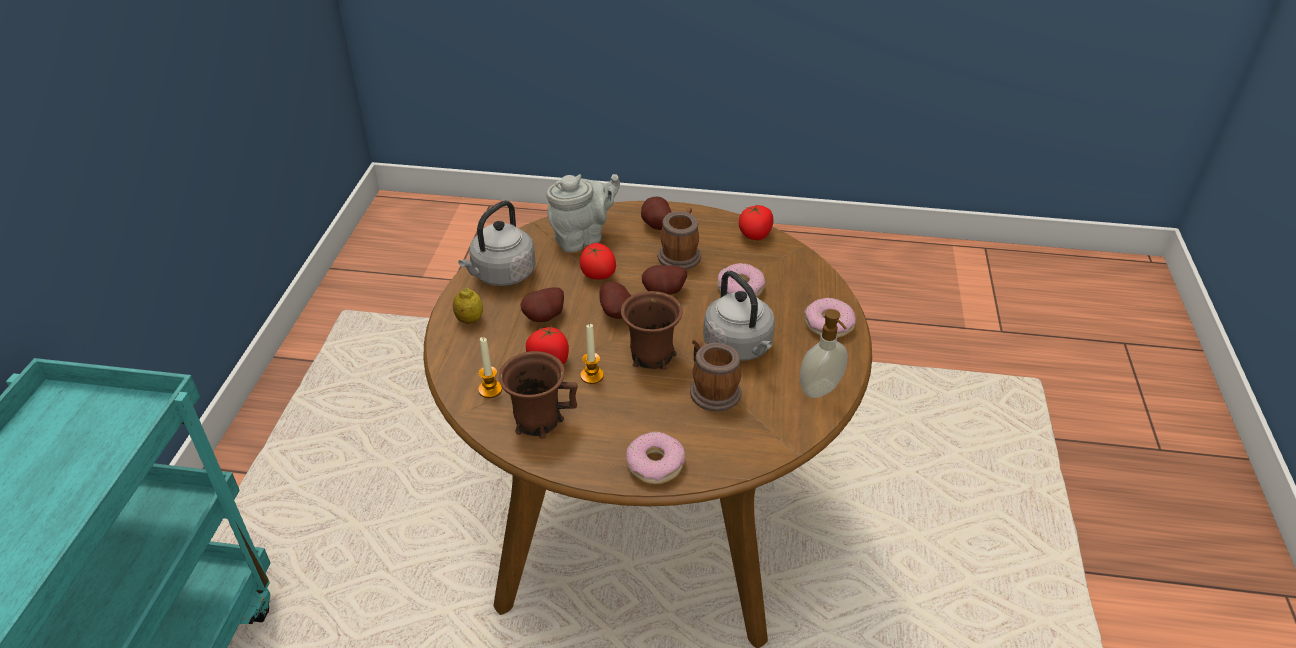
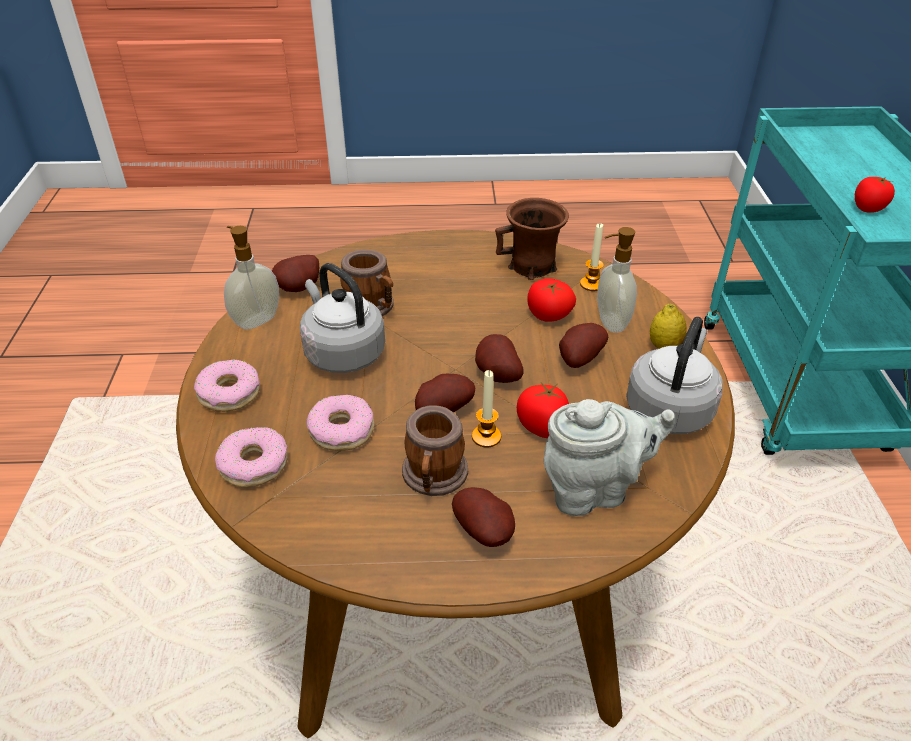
camera: 170 degrees right, 0 degrees up
(499, 347) = (610, 322): none -> soap dispenser
(582, 238) = (594, 489): grey teapot -> grey teapot turned 150 degrees counterclockwise
(592, 376) = (498, 307): candle -> candle (486, 437)
(650, 355) = (442, 332): brown mug -> none
(655, 464) = (415, 248): donut -> donut (254, 464)
(755, 235) = (316, 536): tomato -> tomato (868, 208)
(782, 422) = (301, 289): none -> potato

